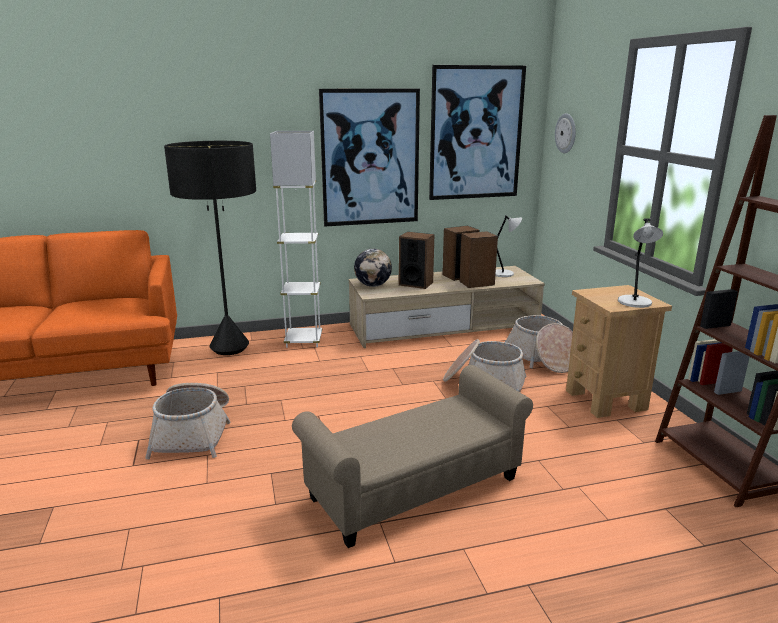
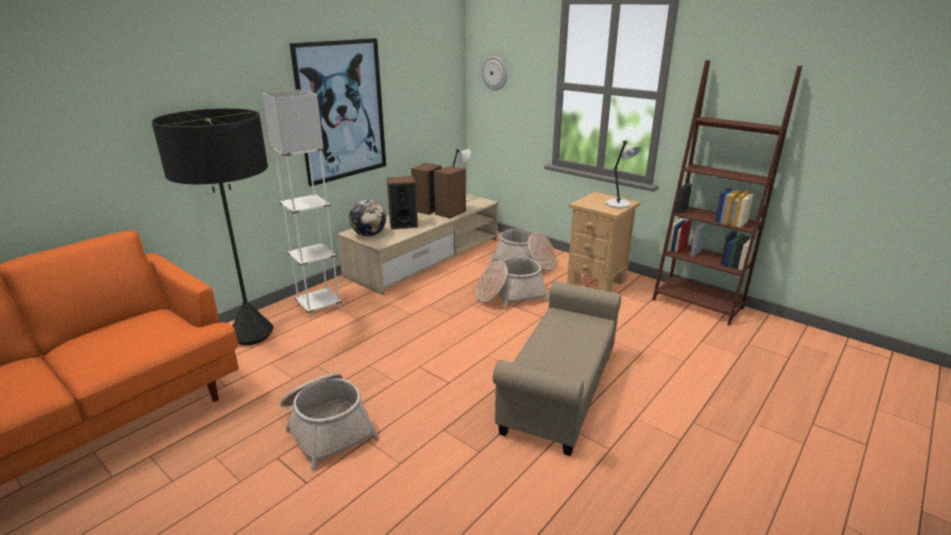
camera: 35 degrees left, 5 degrees up
(476, 133) = (420, 78): picture -> none

